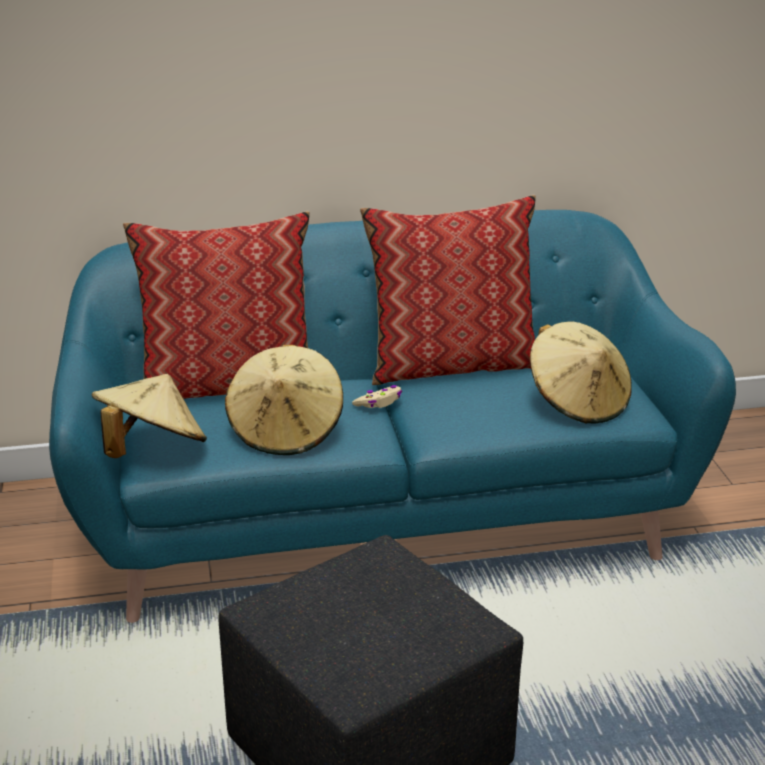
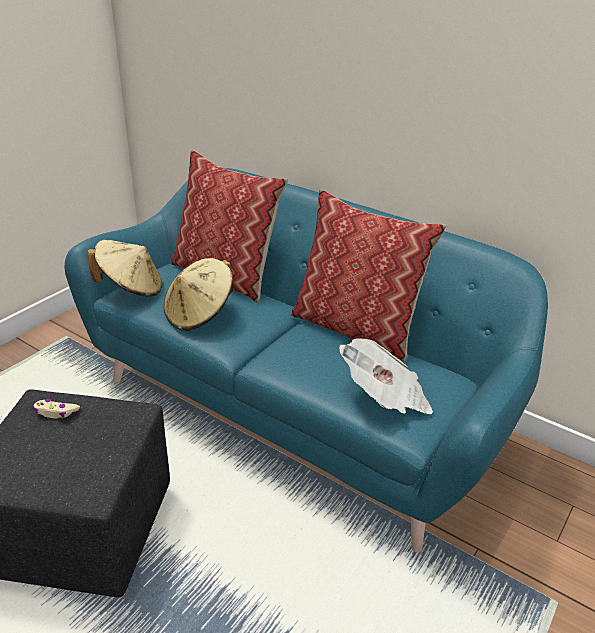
camera: 45 degrees right, 5 degrees up
(379, 403) = (273, 327): beige game controller -> beige game controller (56, 412)
(578, 403) = (385, 397): beige hat -> newspaper

